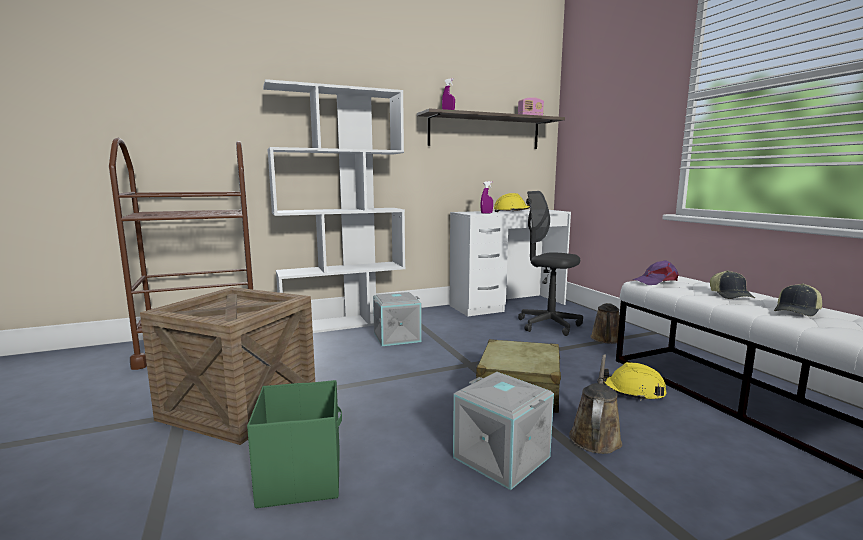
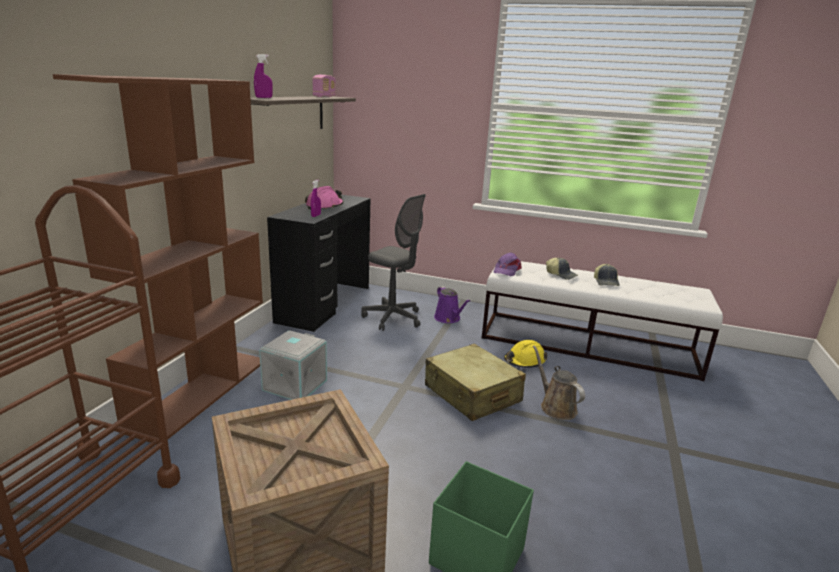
camera: 50 degrees left, 10 degrees up
(344, 323) = (201, 392): white bookcase -> brown bookcase
(500, 458) = (543, 453): grey storage box -> none
(507, 305) = (324, 304): white desk -> black desk
(511, 211) = (325, 206): yellow hard hat -> pink hard hat
(548, 325) = (392, 318): grey office chair -> grey office chair turned 135 degrees counterclockwise
(606, 339) = (448, 318): brown watering can -> purple watering can

